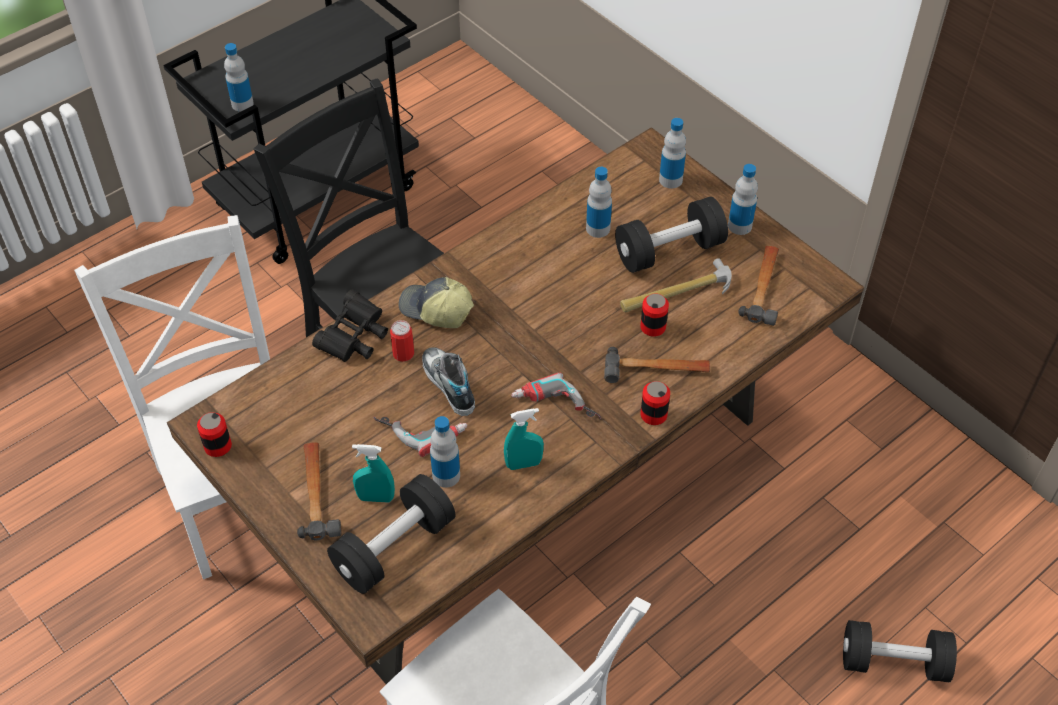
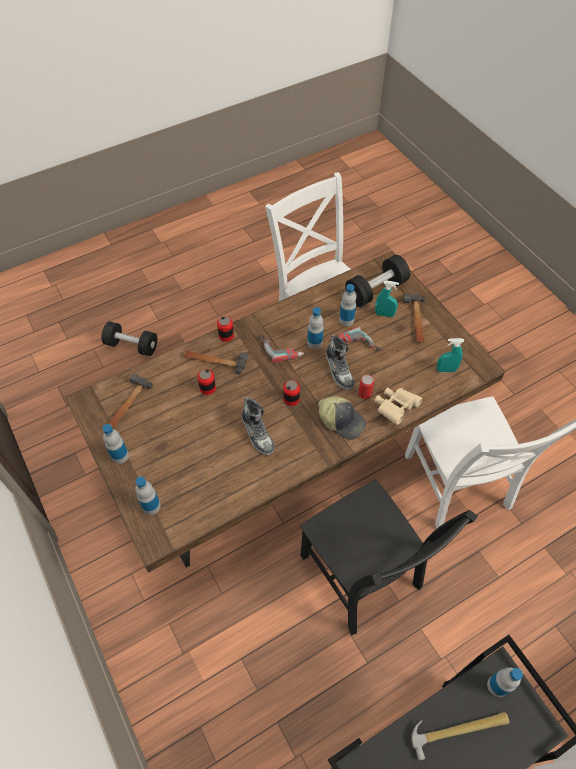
camera: 170 degrees left, 5 degrees up
(218, 446) = (472, 353): can -> can (291, 399)
(354, 339) = (395, 408): black binoculars -> beige binoculars
(523, 464) = (304, 320): turquoise spray bottle -> turquoise spray bottle (446, 370)
(557, 277) = (257, 433): none -> shoe
(598, 228) = (219, 469): bottle -> bottle (314, 343)
(669, 251) = (176, 442): black dumbbell -> none
(676, 293) = (184, 410): hammer -> hammer (458, 730)

